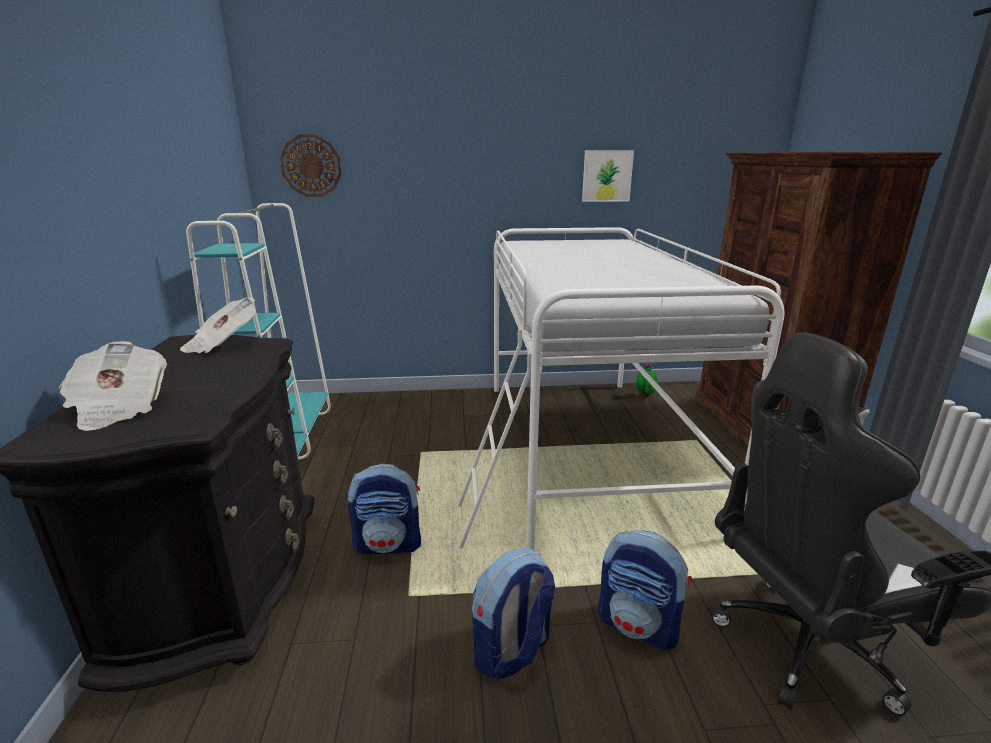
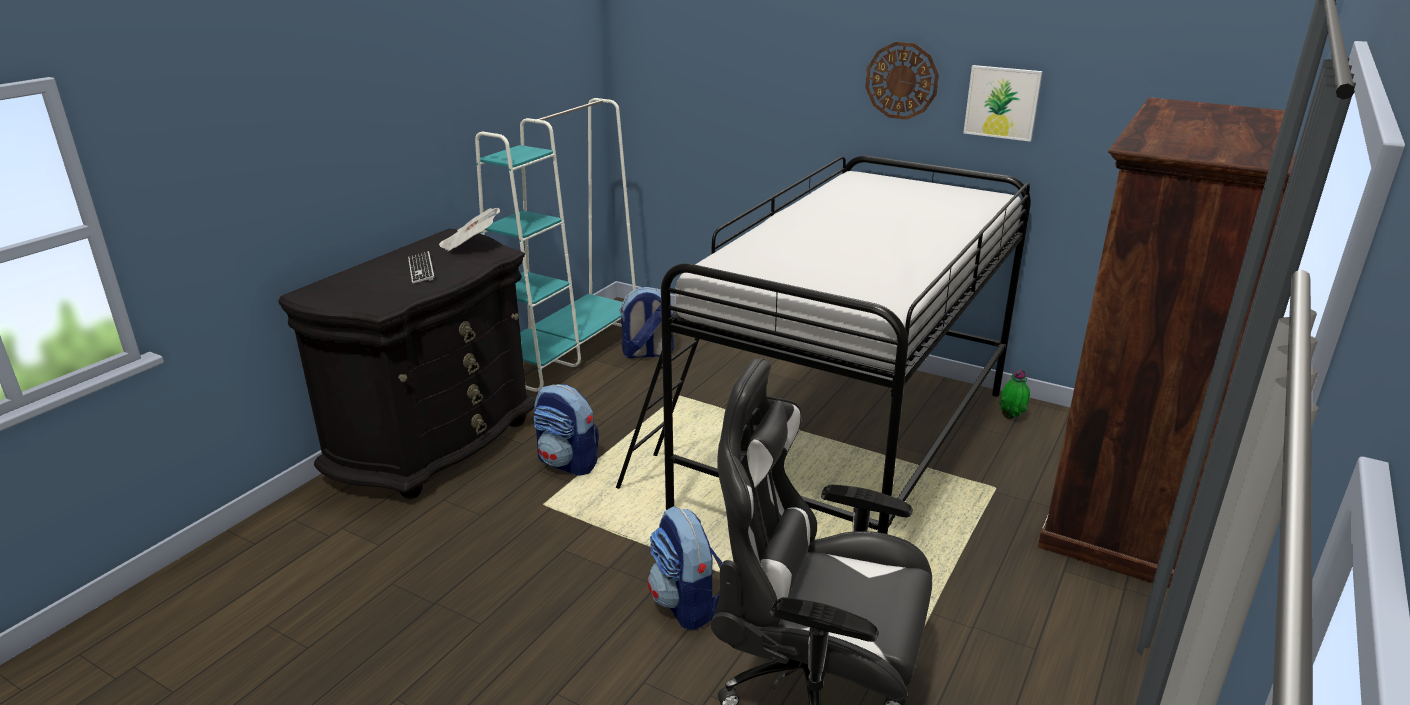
camera: 35 degrees right, 5 degrees up
(119, 408) = (358, 283): newspaper -> none
(192, 375) = (421, 269): none -> keyboard
(311, 166) = (662, 55): wall clock -> wall clock (901, 80)
(512, 651) = (572, 572): backpack -> backpack (647, 353)
(584, 450) = (843, 450): white bed -> black bed

